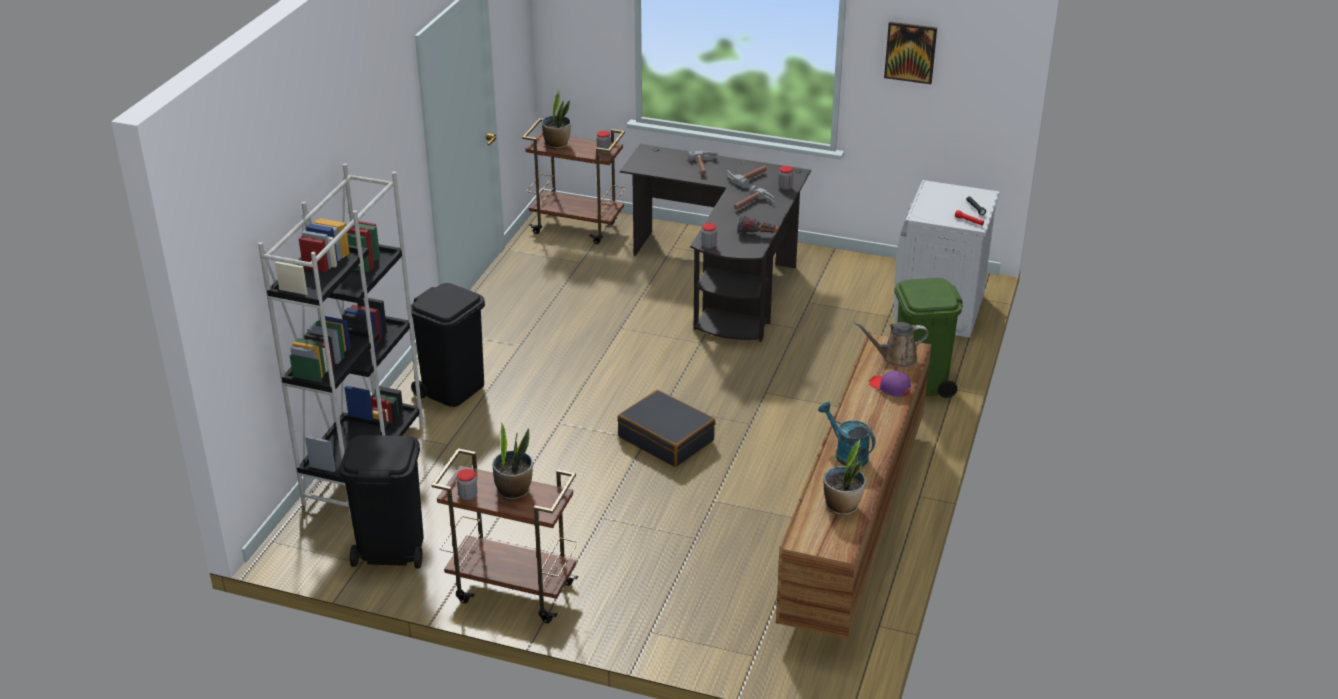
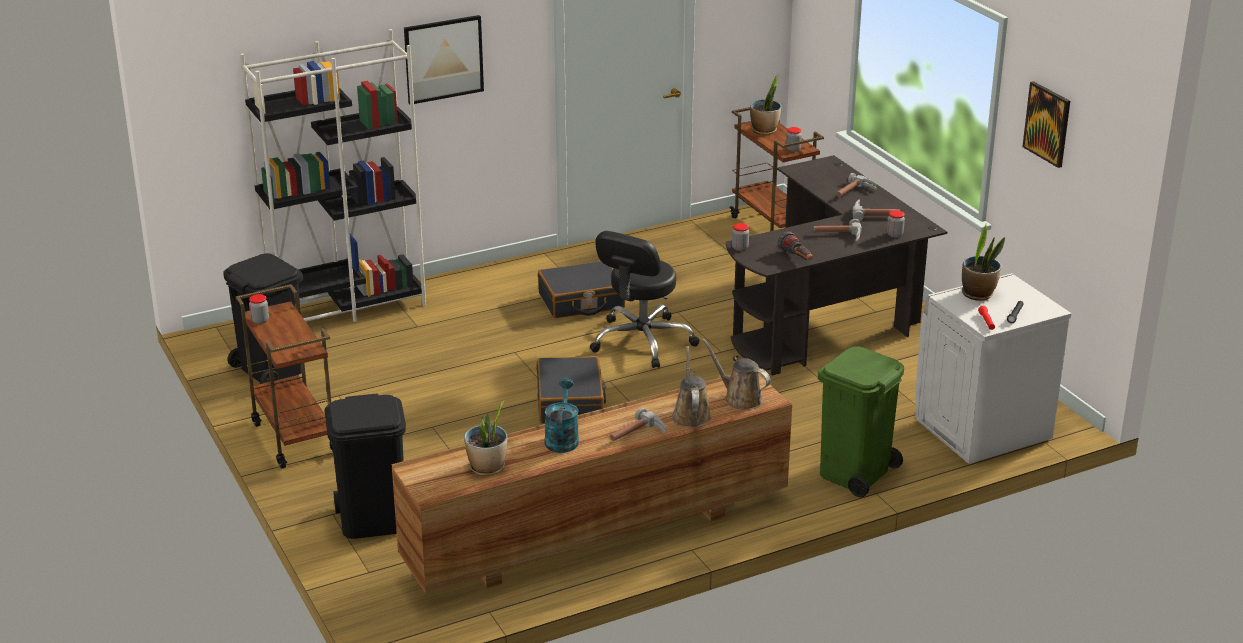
camera: 45 degrees right, 5 degrees down
(370, 177) = (443, 59): none -> picture
(454, 389) = (484, 294): black trash can -> black trash can (374, 521)
(514, 491) = (291, 333): potted plant -> potted plant (978, 294)
(539, 356) = (581, 301): none -> black suitcase
(637, 366) = (640, 343): none -> black office chair
(886, 422) = (638, 435): none -> hammer
(890, 387) = (691, 415): purple cap -> brown watering can

